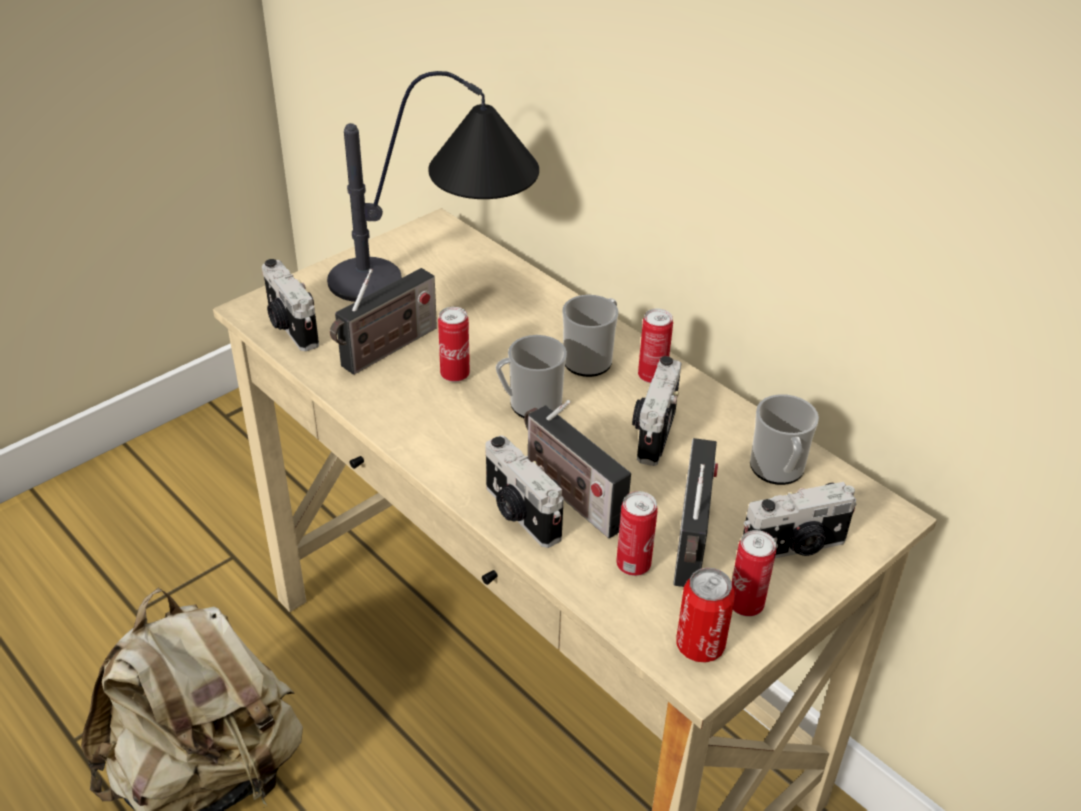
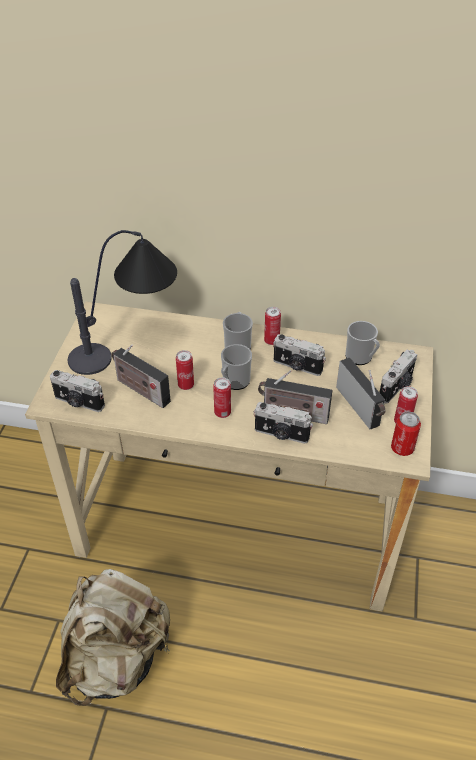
camera: 35 degrees left, 5 degrees up
(386, 350) = (140, 390): radio -> radio turned 120 degrees clockwise
(633, 565) = (347, 430): can -> can (222, 413)
(653, 431) = (297, 366): camera -> camera turned 45 degrees counterclockwise

